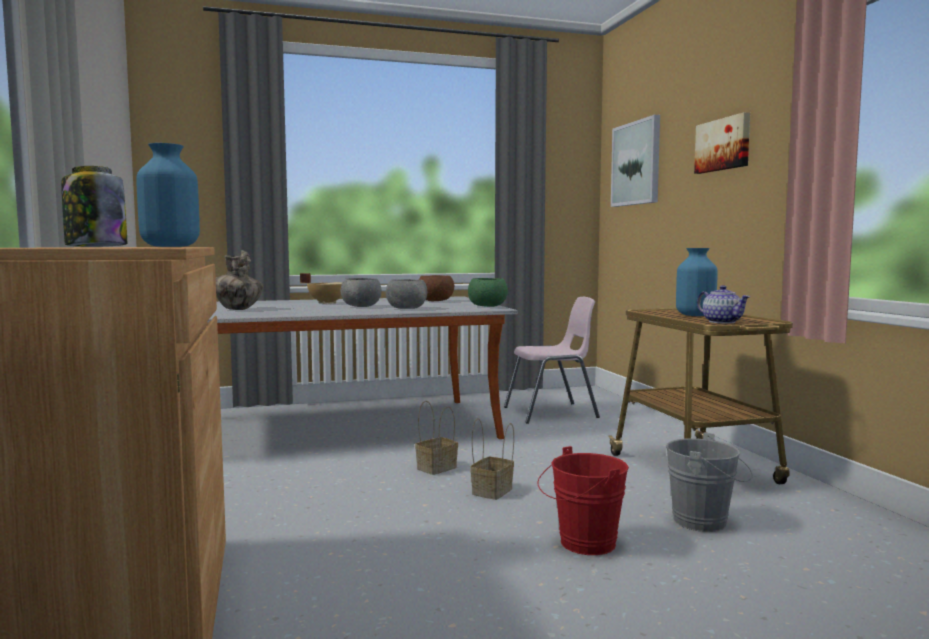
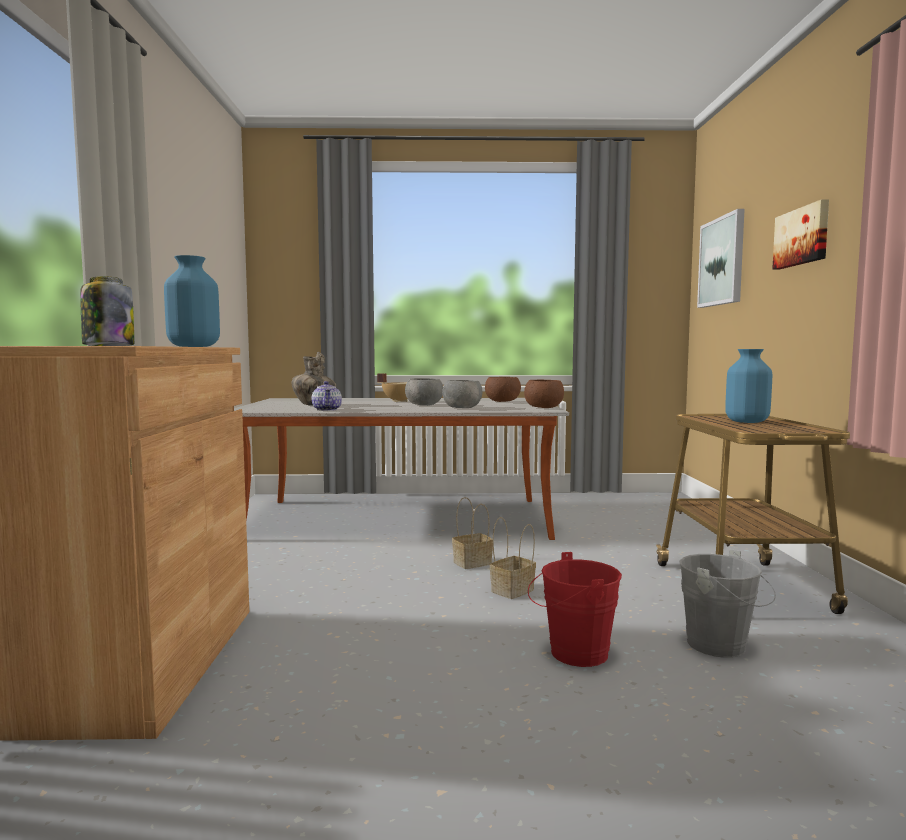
camera: 15 degrees right, 0 degrees up
(487, 306) = (543, 408): green bowl -> brown bowl
(552, 413) = (619, 517): pink chair -> none
(721, 322) = (765, 429): teapot -> teapot (327, 410)

